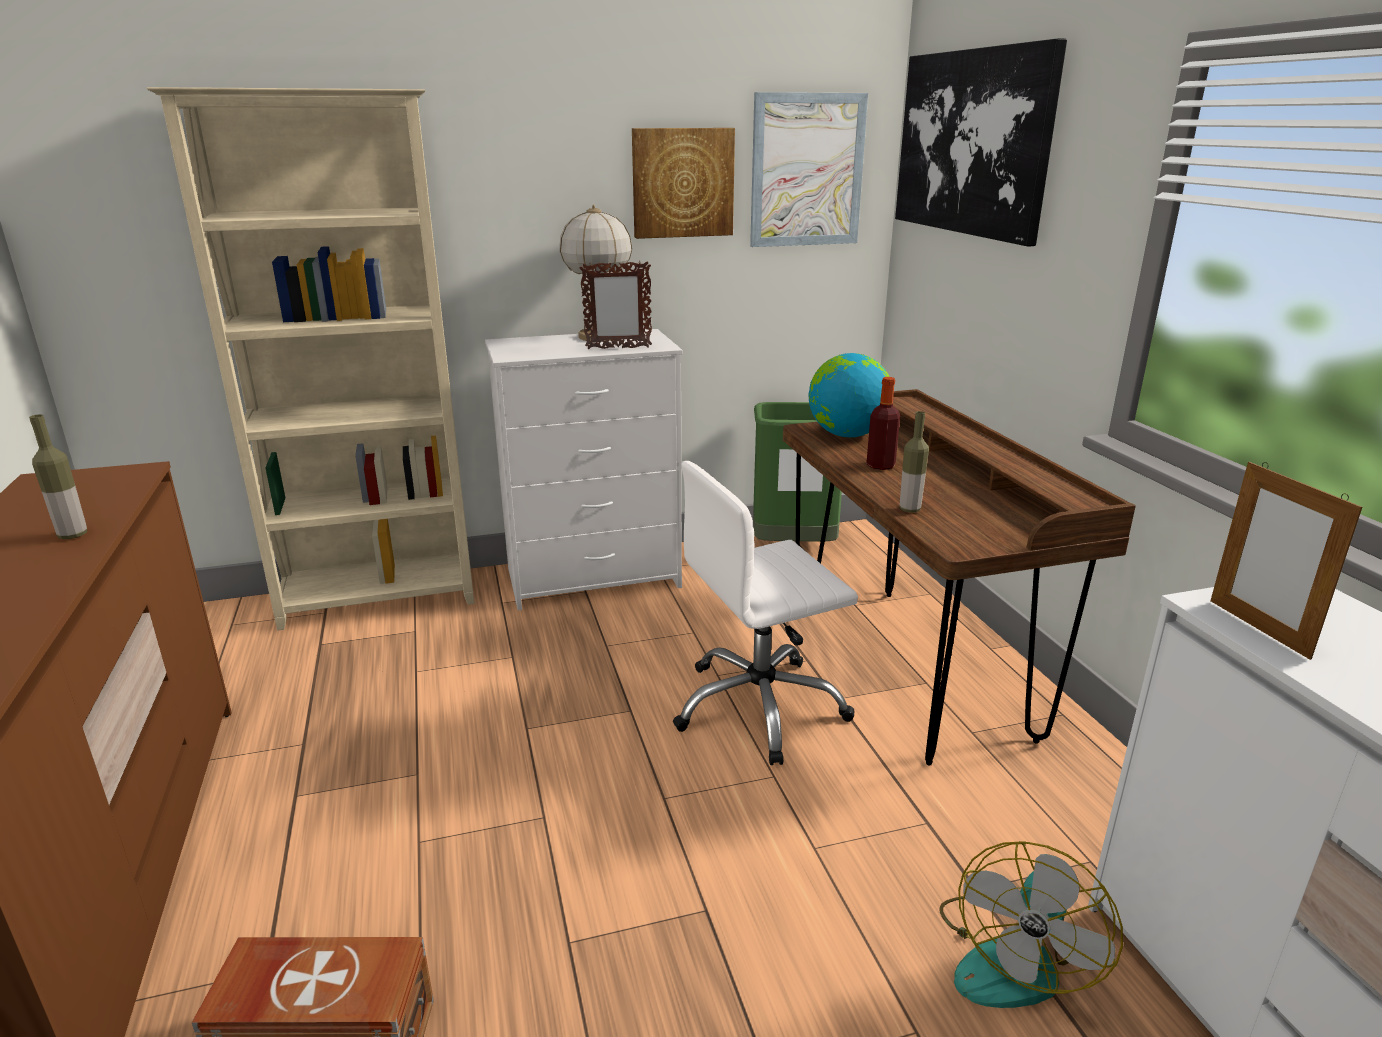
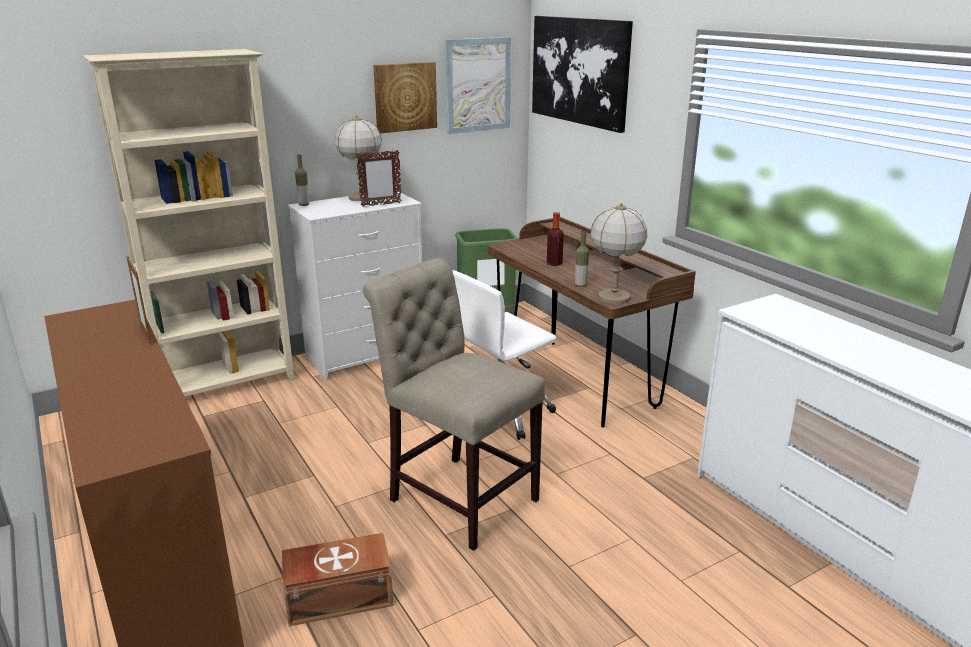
camera: 15 degrees left, 0 degrees up
(73, 535) = (129, 344): bottle -> bottle (304, 205)
(625, 861) = (458, 496): none -> beige chair
(847, 435) = (527, 247): globe -> none
(962, 540) = (613, 298): none -> table lamp
(1013, 958) = (667, 502): fan -> none
(1258, 628) = (761, 318): picture frame -> picture frame (145, 334)

